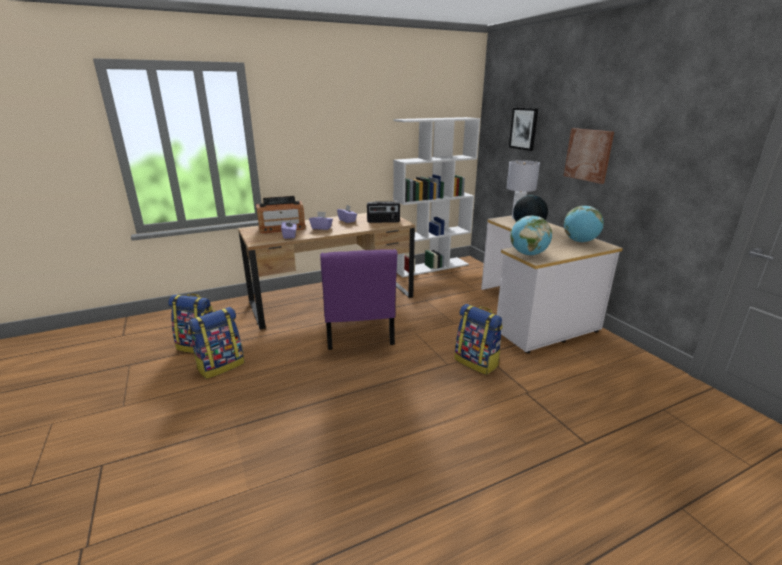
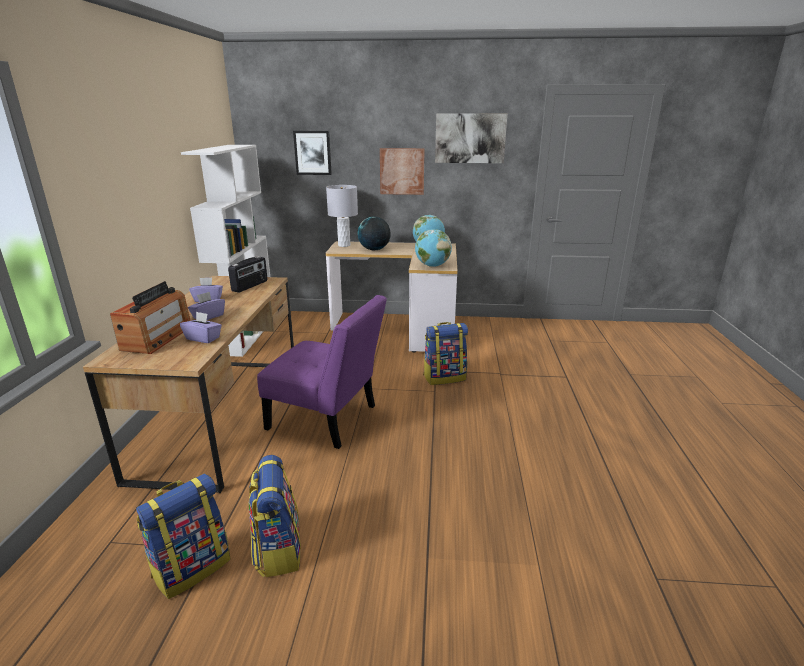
camera: 60 degrees left, 0 degrees up
(667, 123) = (470, 138): none -> picture

